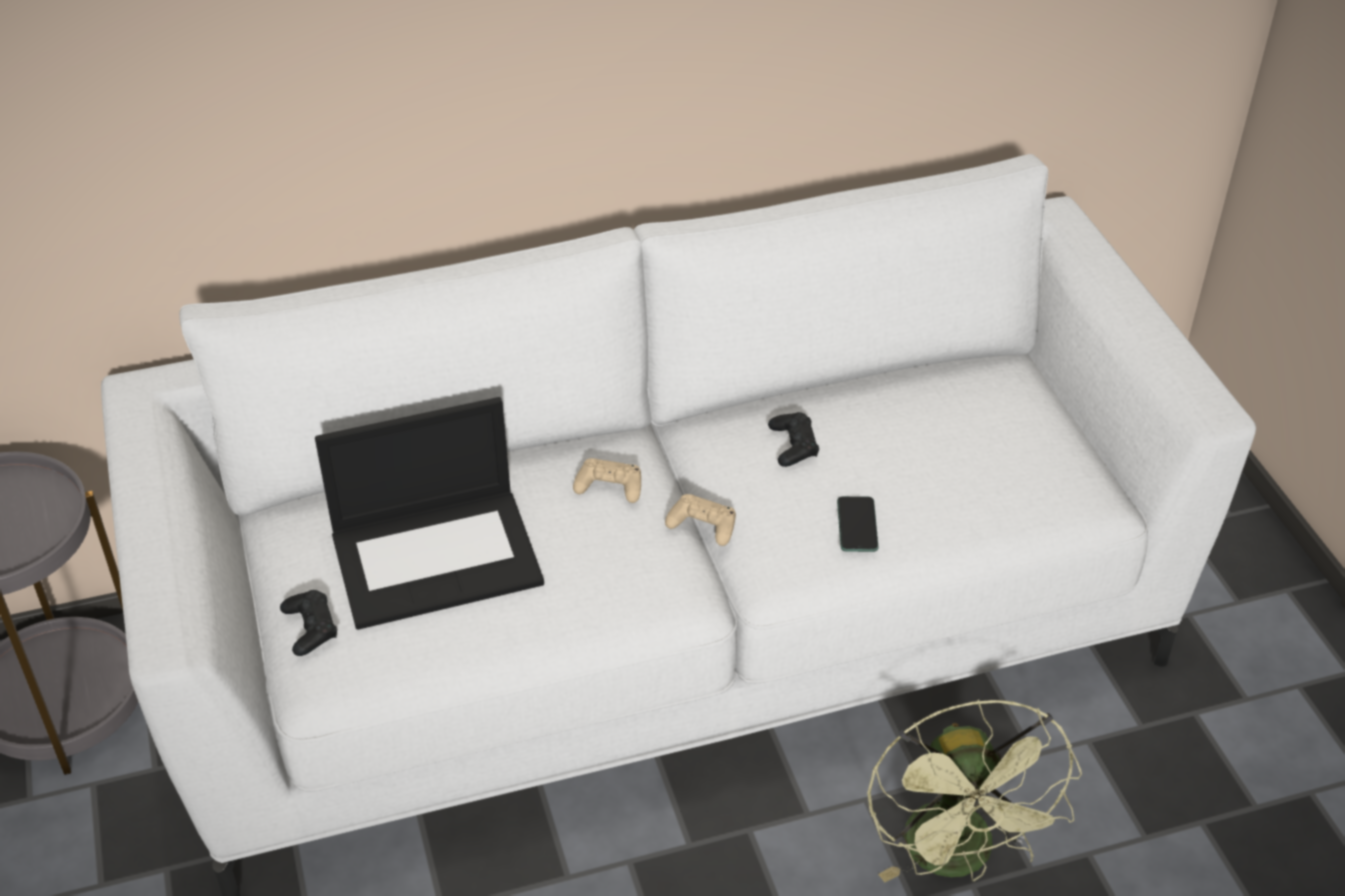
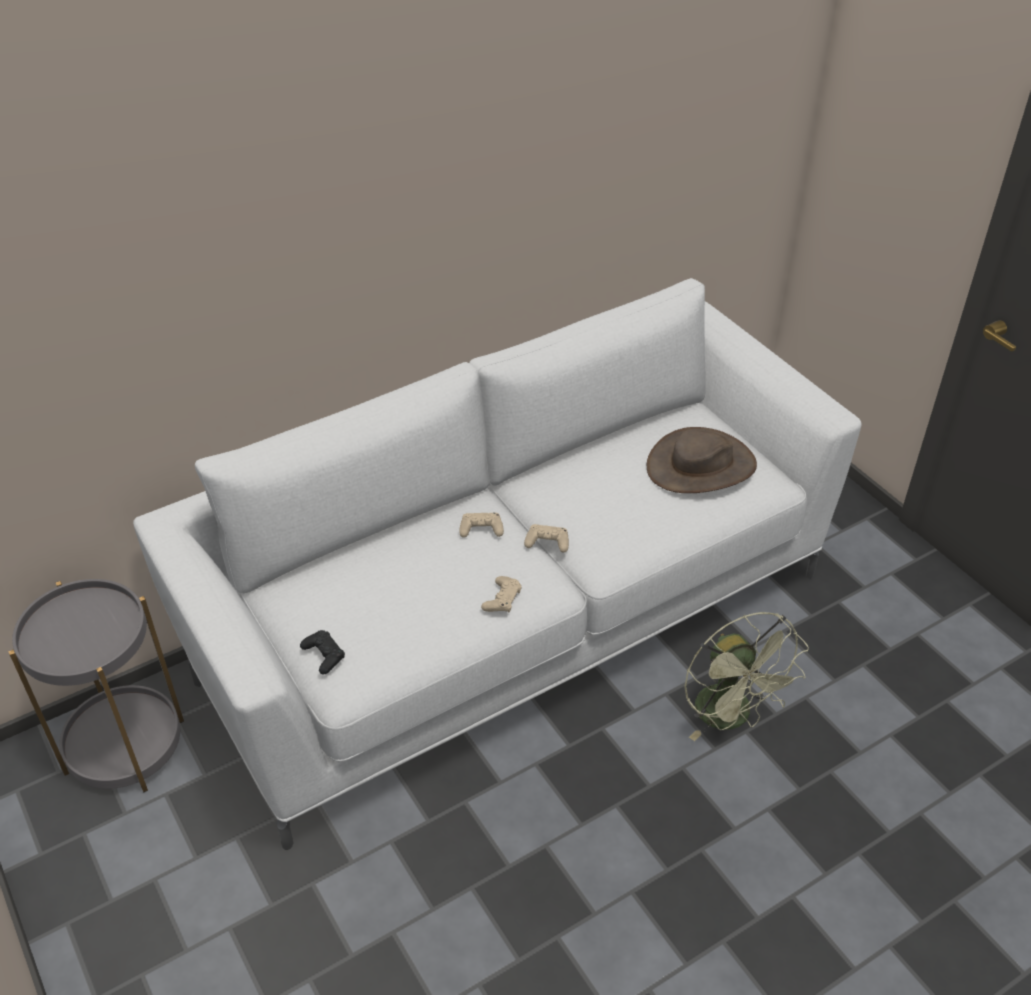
camera: 15 degrees left, 0 degrees up
(438, 556) = (389, 593): laptop -> none
(600, 598) = (502, 599): none -> beige game controller
(793, 445) = (585, 482): black game controller -> none
(857, 525) = (641, 524): phone -> none
(985, 453) = (701, 466): none -> brown hat

